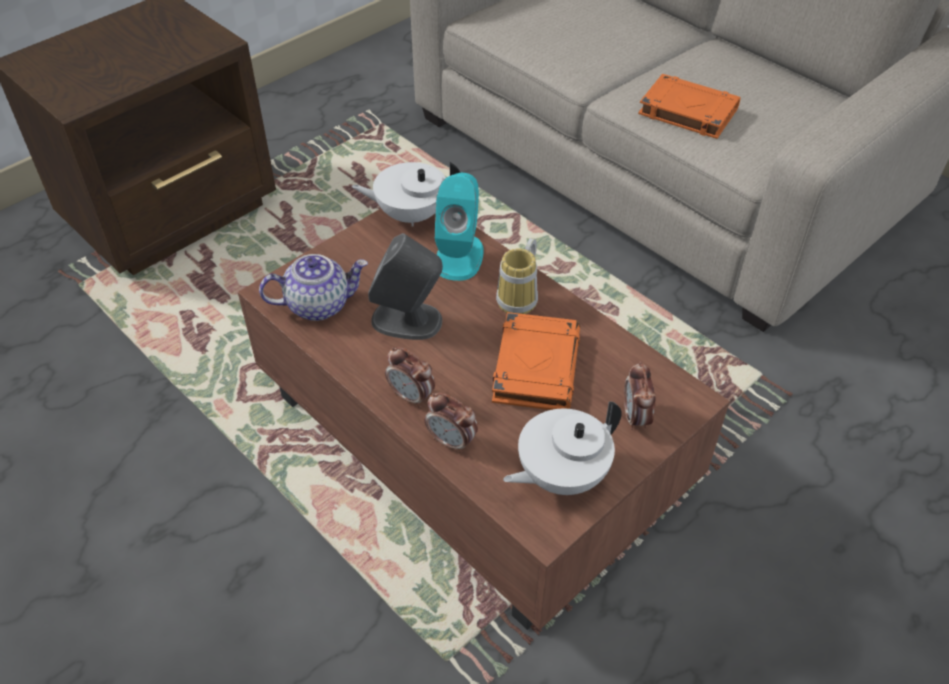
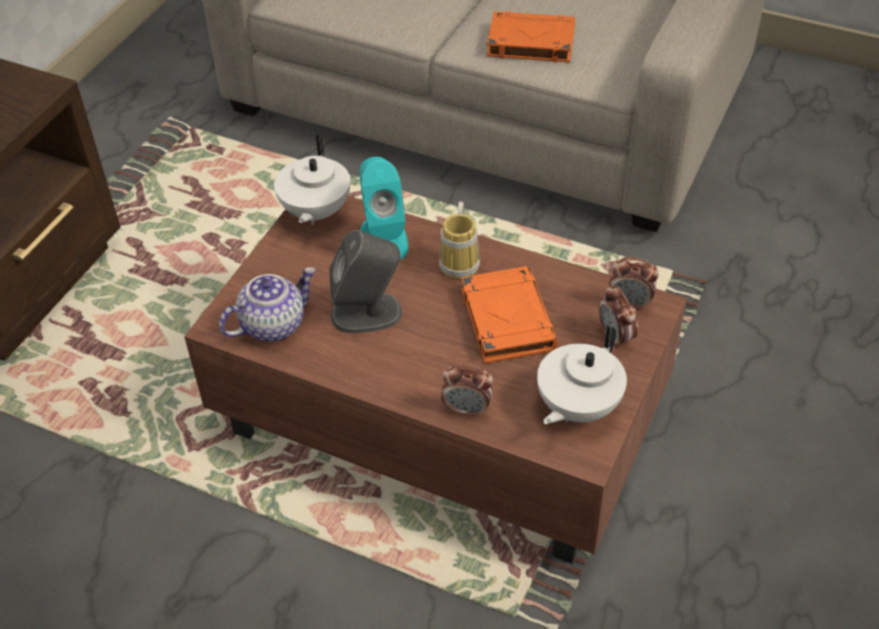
camera: 20 degrees left, 0 degrees up
(410, 214) = (315, 212): white teapot -> white teapot turned 60 degrees counterclockwise
(411, 396) = (409, 381): alarm clock -> alarm clock (630, 303)

